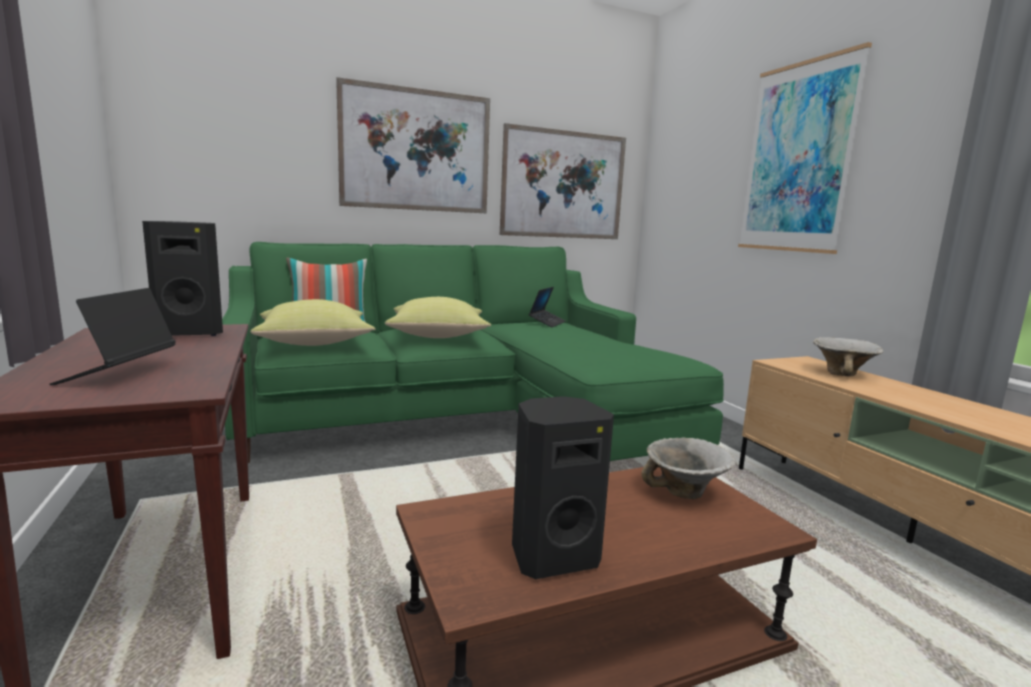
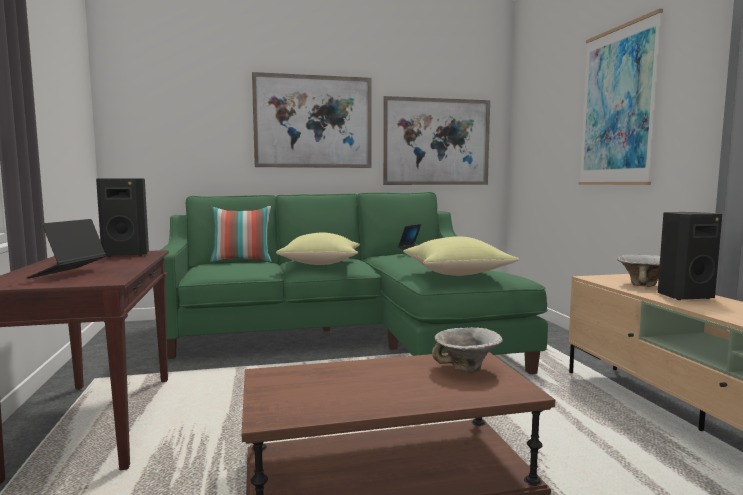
camera: 10 degrees right, 5 degrees down
(315, 343) = (225, 268): yellow pillow -> yellow pillow (457, 274)
(552, 555) = (338, 399): black speaker -> black speaker (683, 296)

